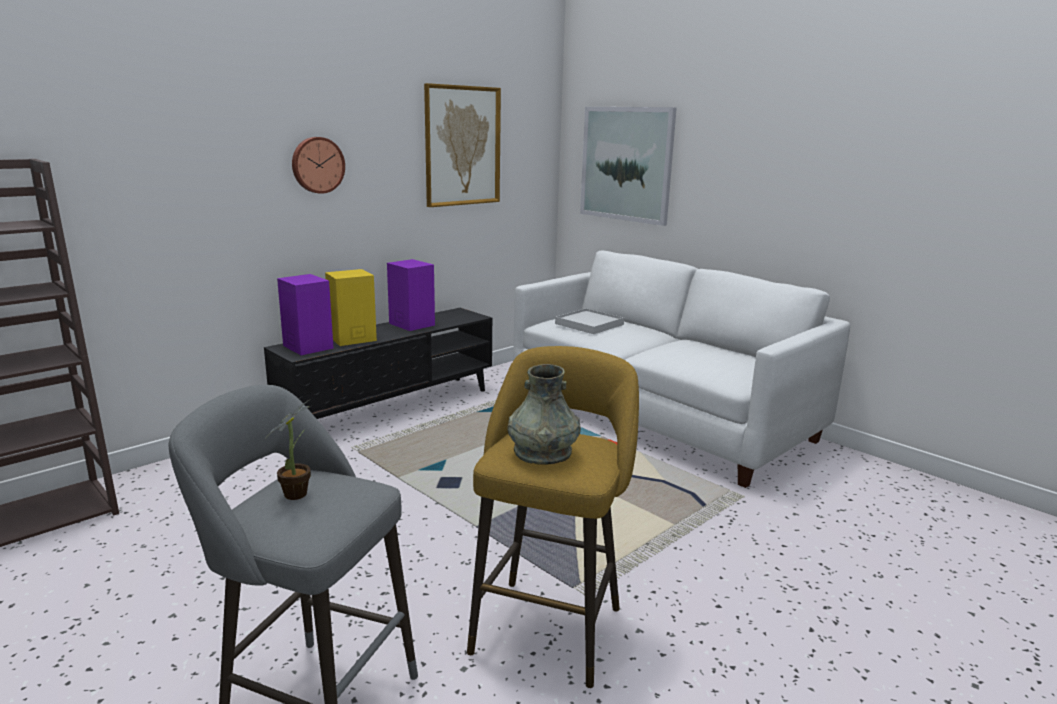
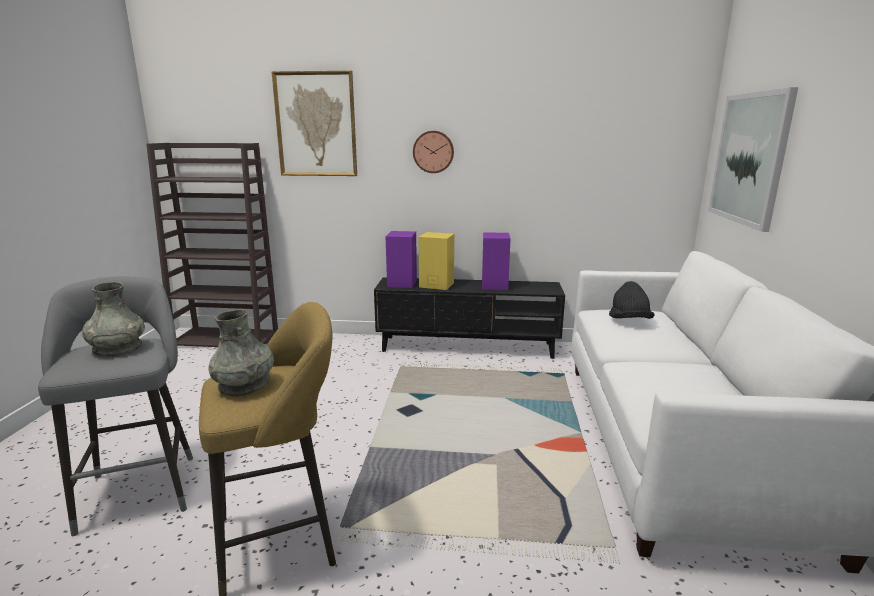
camera: 50 degrees right, 0 degrees up
(299, 492) = (117, 348): potted plant -> grey vase
(462, 146) = (576, 139): picture -> picture (316, 125)
(589, 324) = (629, 321): white tray -> black hat

